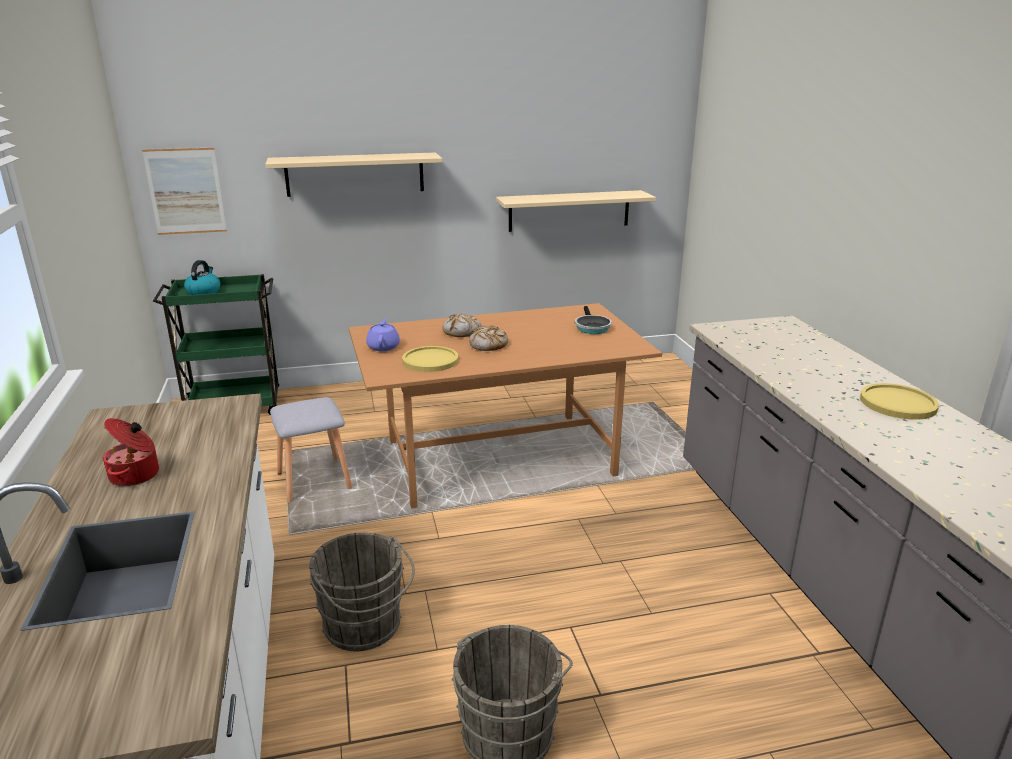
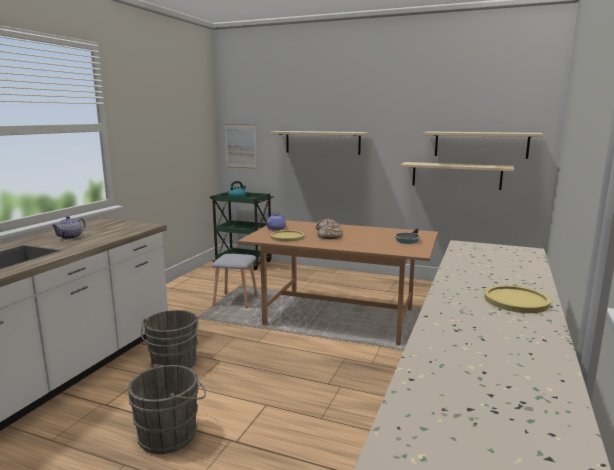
camera: 35 degrees right, 10 degrees down
(136, 475) = (70, 237): cooking pot -> teapot
(600, 163) = (480, 144): none -> beige shelf

